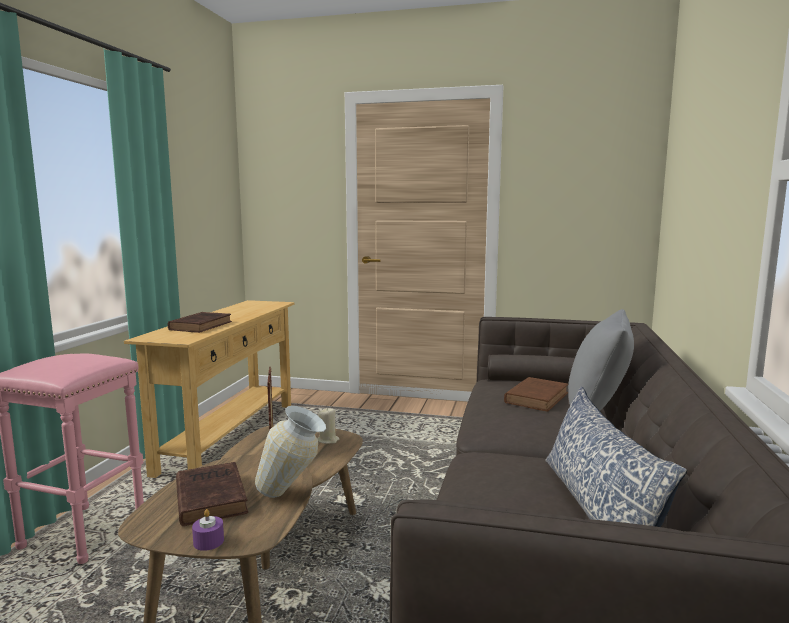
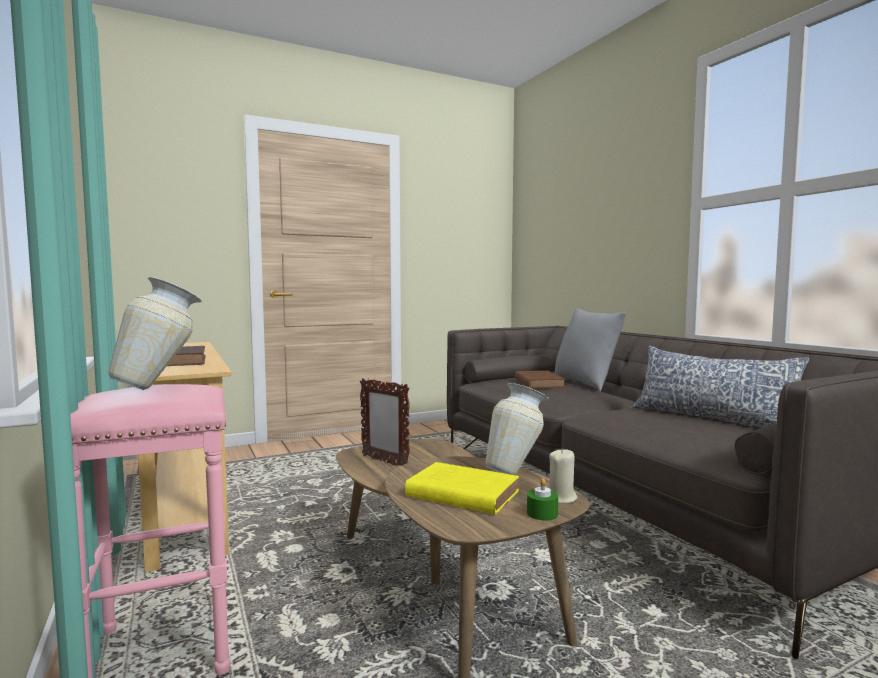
camera: 40 degrees left, 5 degrees down
(67, 360) = (161, 387): none -> vase
(208, 541) = (542, 514): purple candle -> green candle
(210, 497) = (460, 493): brown book -> yellow book
(328, 440) = (421, 447): beige candle -> beige candle (561, 498)

